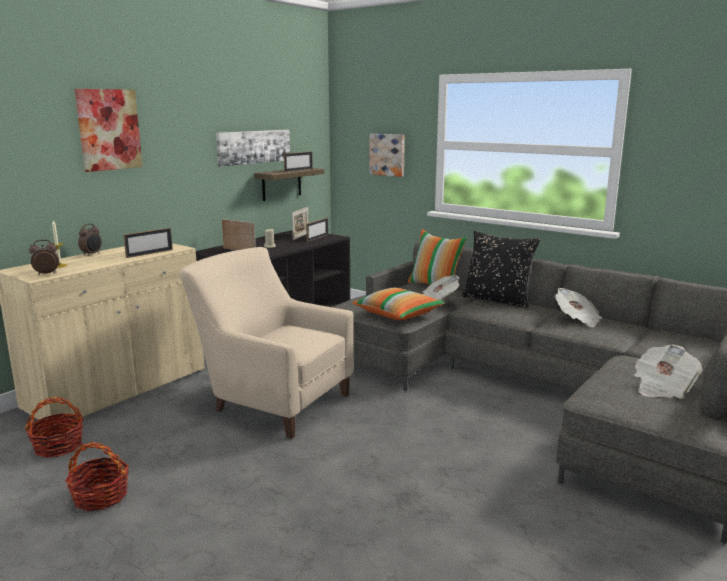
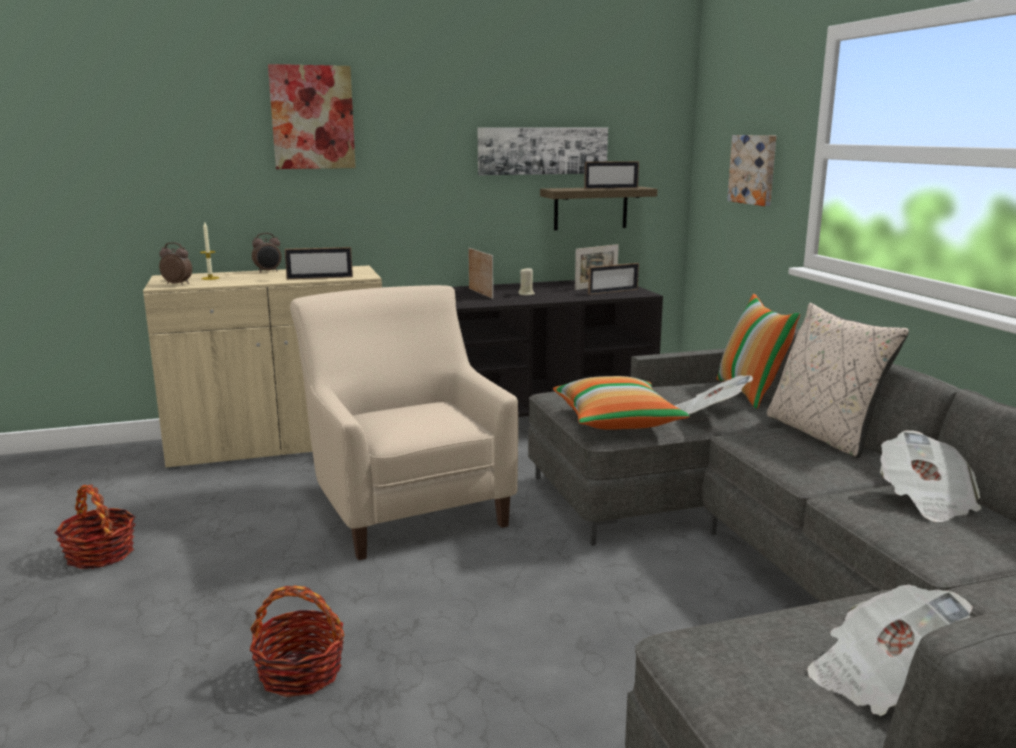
camera: 35 degrees right, 0 degrees up
(58, 446) = (147, 488): basket -> basket (301, 672)
(497, 300) = (823, 434): black pillow -> beige pillow

